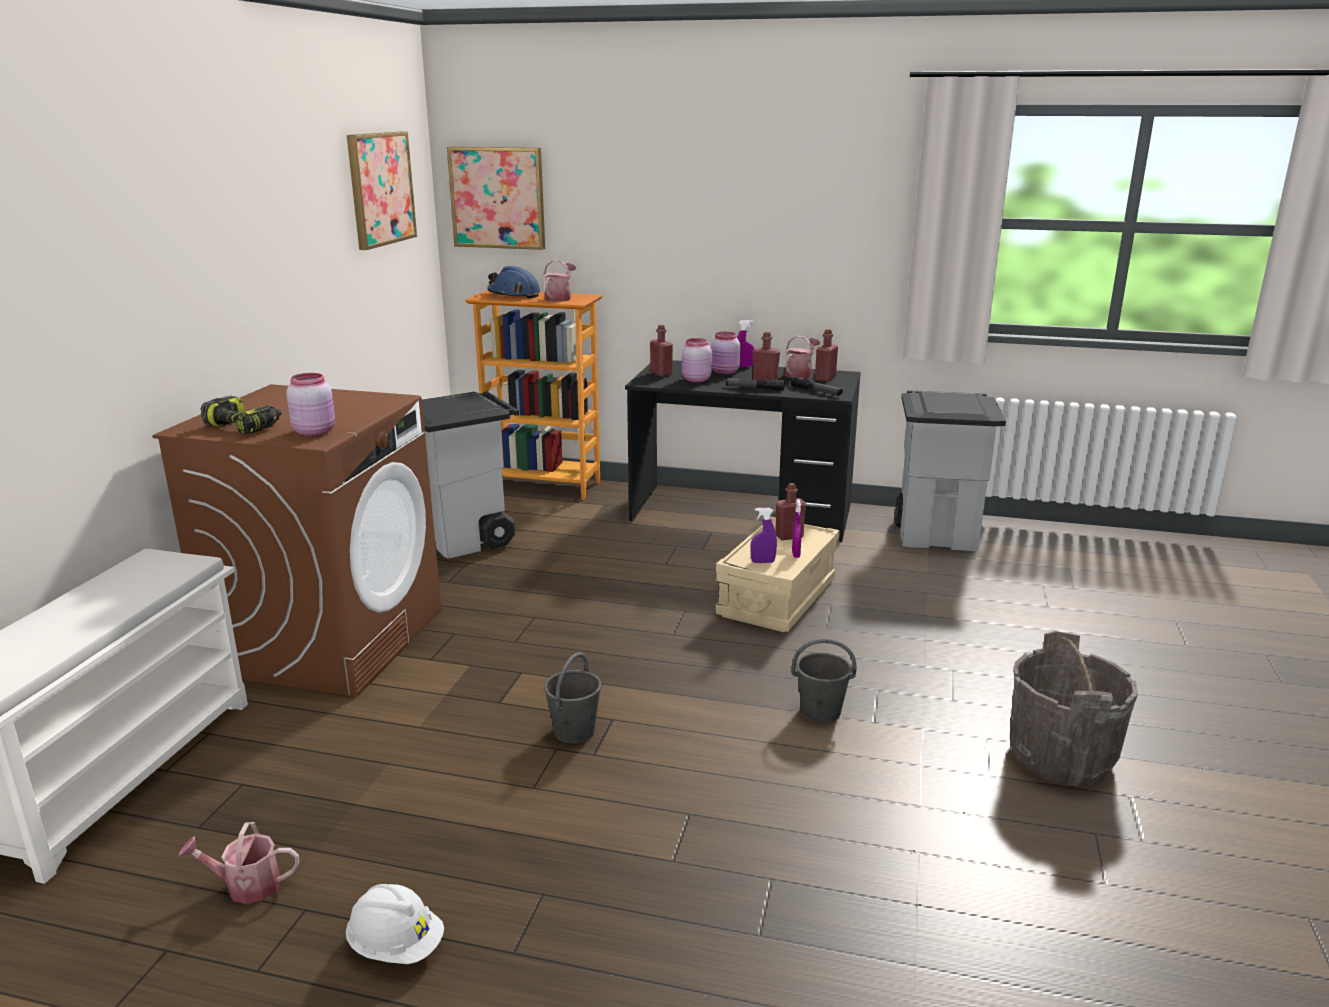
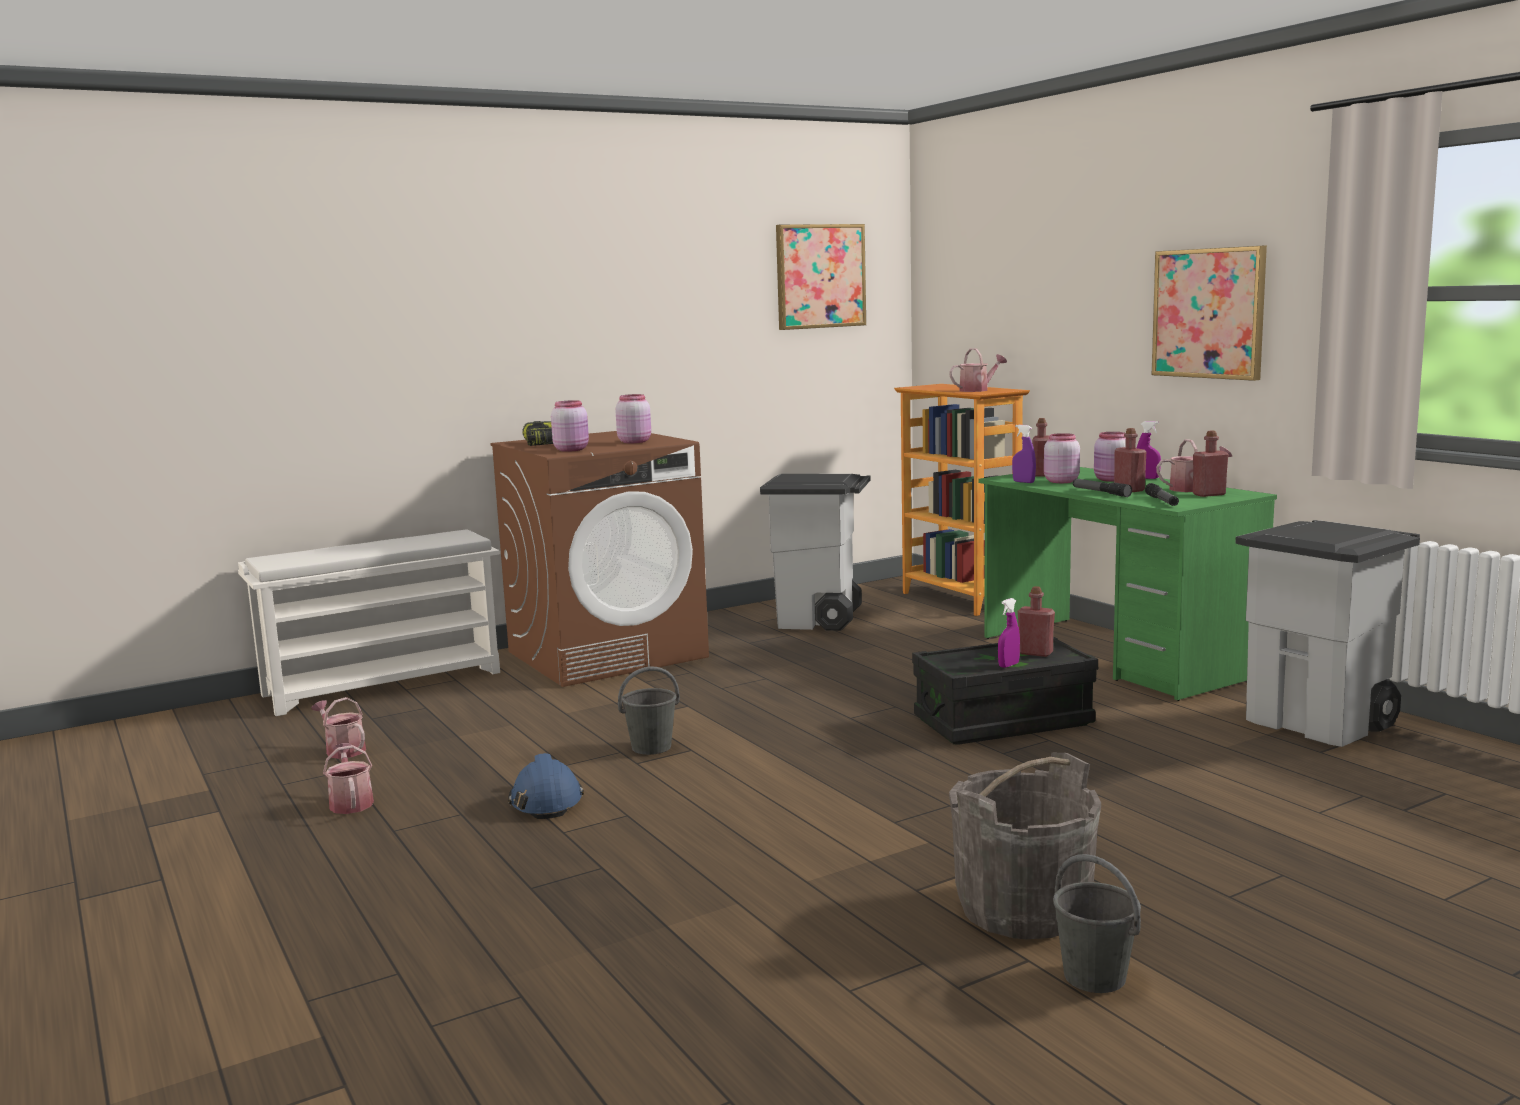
camera: 45 degrees right, 10 degrees down
(348, 406) = (634, 441): none -> pink jar
(396, 946) = (350, 802): white hard hat -> watering can
(497, 198) = (954, 288): picture -> picture (1209, 313)
(514, 295) = (946, 387): blue hard hat -> blue hard hat (546, 801)
(742, 513) = (1115, 656): black desk -> green desk
(763, 562) = (961, 663): purple spray bottle -> purple spray bottle (1023, 482)
(777, 598) = (1003, 721): beige storage box -> black storage box
(821, 712) = (862, 800): grey bucket -> grey bucket (1095, 977)

